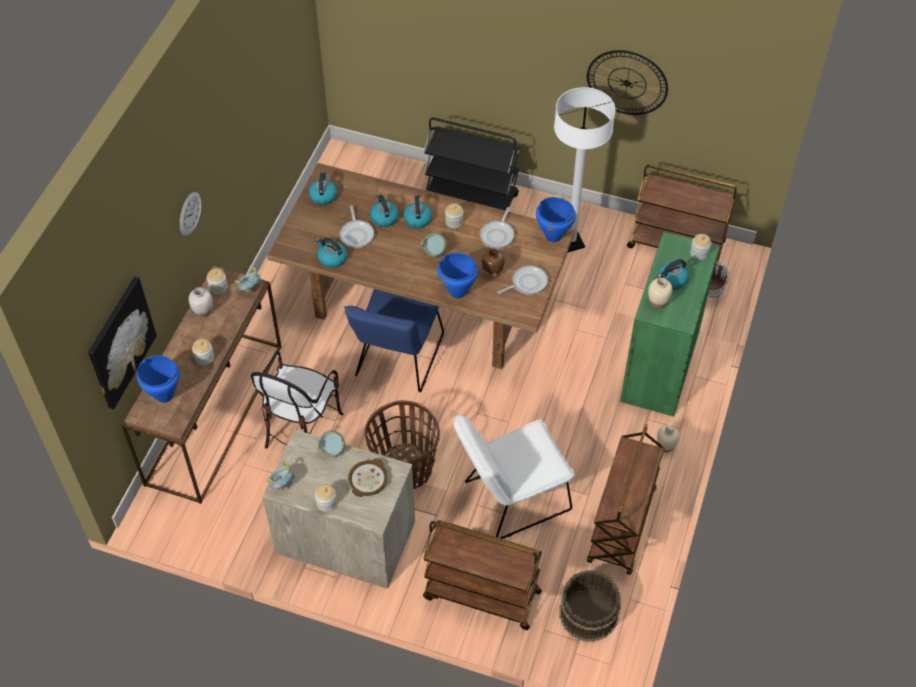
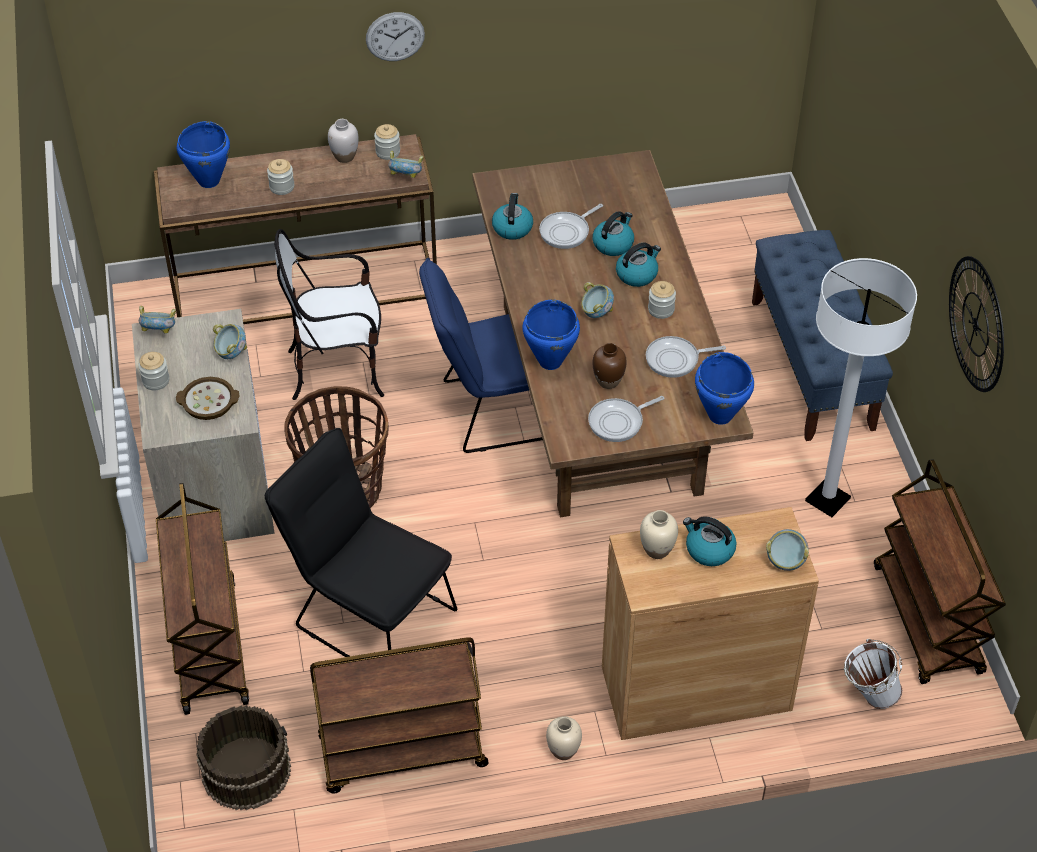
camera: 60 degrees right, 5 degrees down
(120, 342) = (189, 76): picture -> none
(323, 195) = (602, 177): kettle -> none
(471, 198) = (812, 364): black cart -> blue bench
(510, 498) = (367, 613): white chair -> black chair
(527, 283) = (619, 422): frying pan -> frying pan turned 120 degrees clockwise
(660, 366) = (696, 688): green cabinet -> brown cabinet
(699, 253) = (785, 562): jar -> bowl

